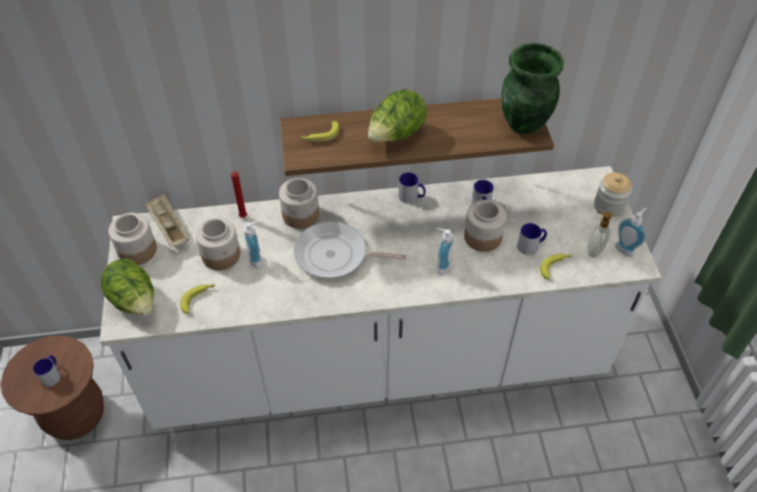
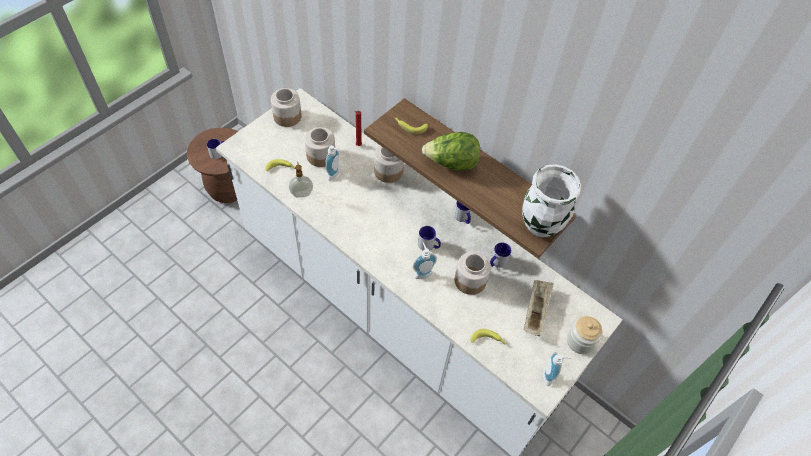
camera: 45 degrees right, 5 degrees up
(135, 301) = (253, 142): lettuce -> none
(168, 228) = (316, 118): beige tray -> beige tray (535, 311)
(335, 255) = (375, 211): frying pan -> none
(524, 124) = (540, 226): green vase -> white vase
(531, 245) = (492, 314): mug -> mug (429, 245)
(594, 250) = (527, 356): soap dispenser -> soap dispenser (301, 193)

